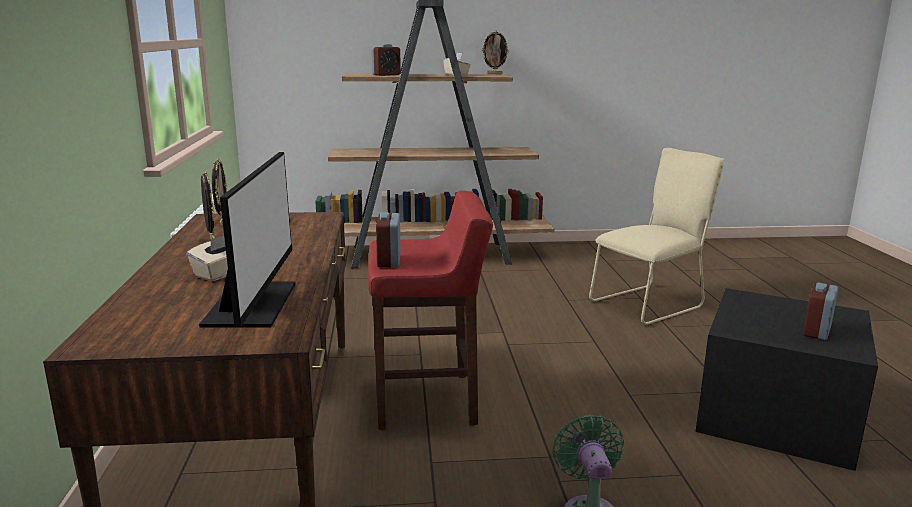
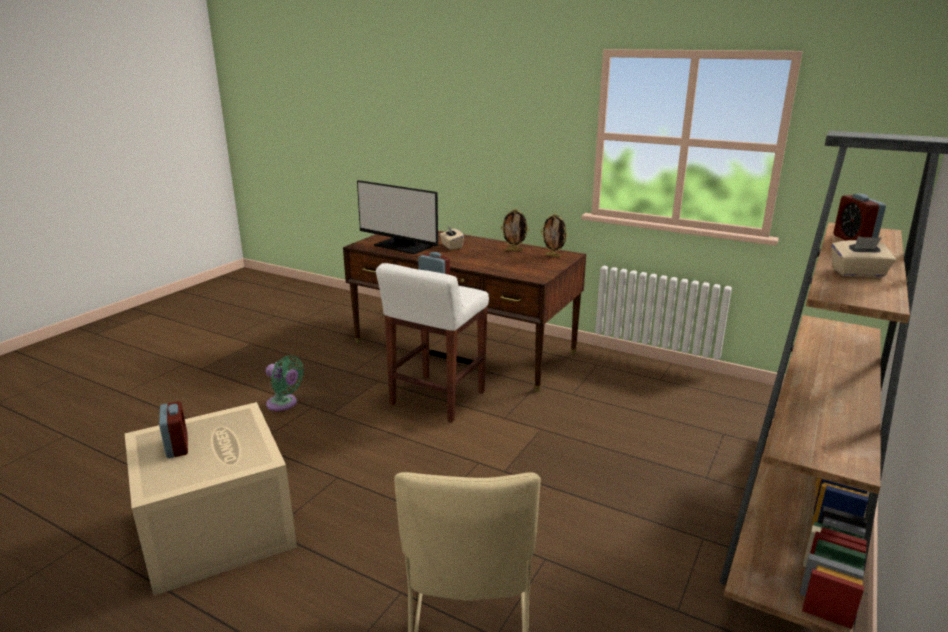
camera: 125 degrees right, 5 degrees up
(427, 401) = (436, 399): red stool -> white stool
(494, 74) = (886, 301): picture frame -> none
(778, 417) = (215, 528): black storage box -> beige storage box

